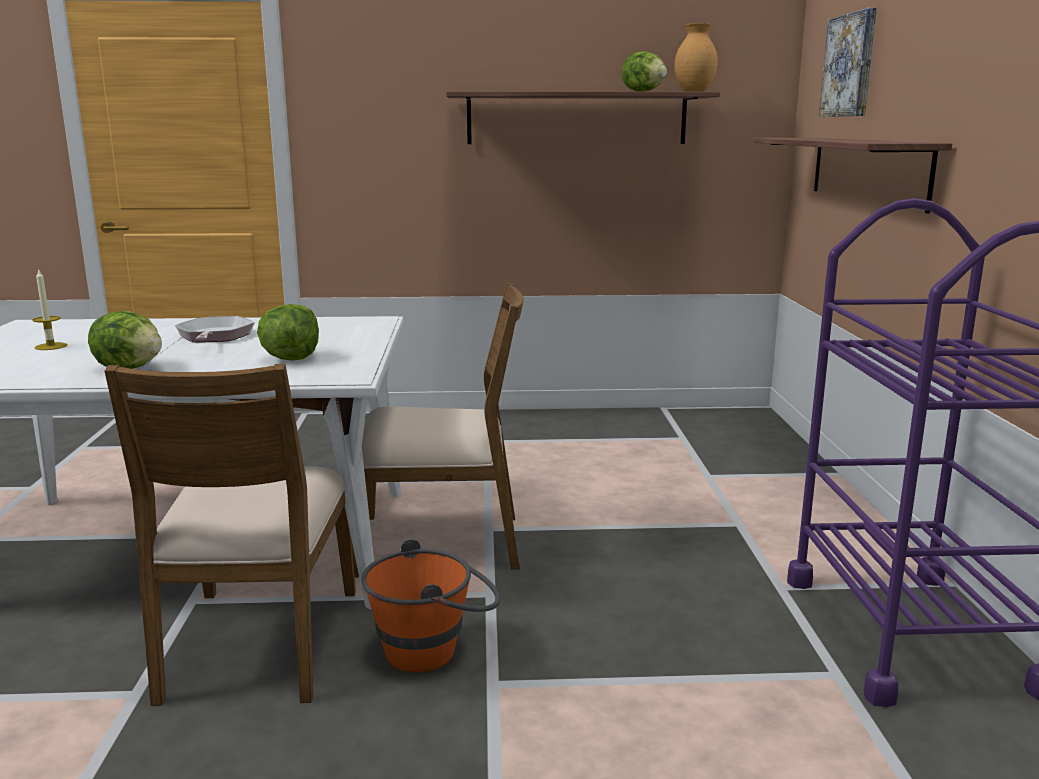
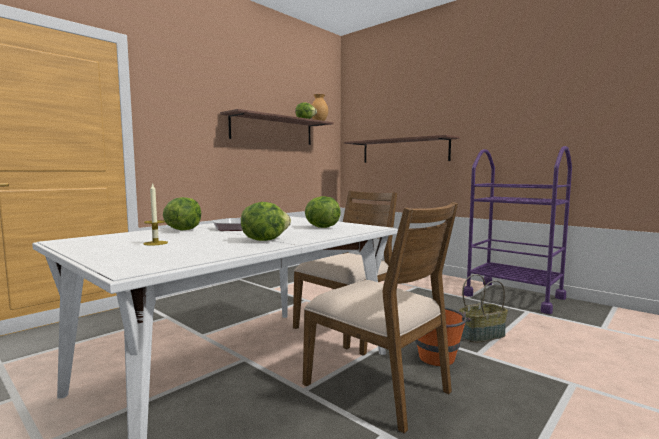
camera: 45 degrees left, 10 degrees down
(164, 326) = (183, 230): none -> lettuce
(590, 662) = (482, 335): none -> basket
(850, 65) = (383, 115): picture -> none

